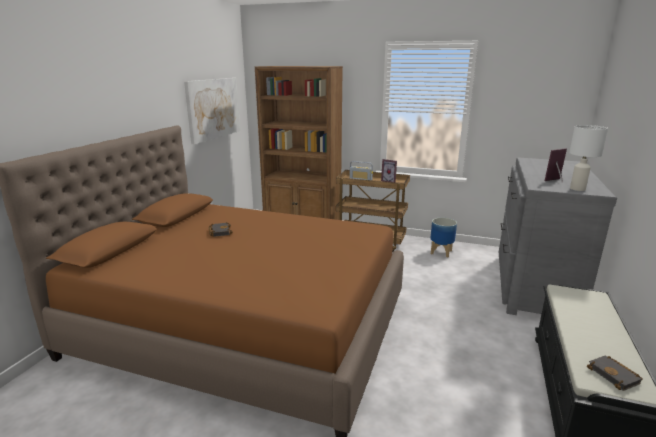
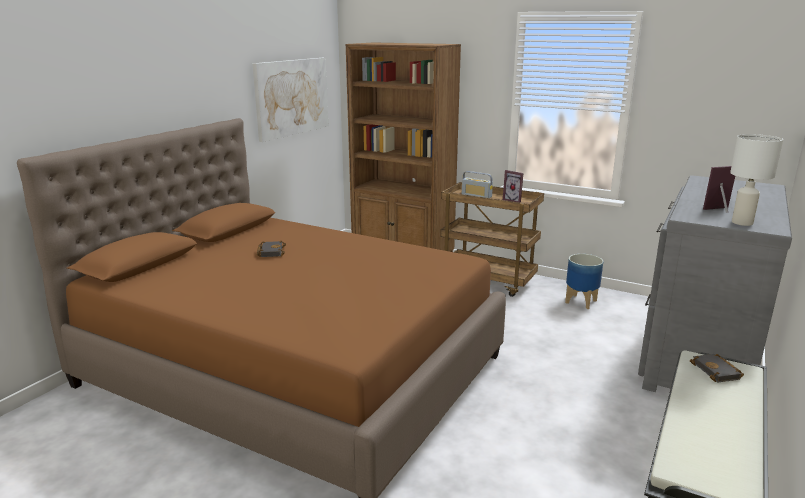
camera: 10 degrees right, 0 degrees up
(615, 376) = (712, 468): black book -> black book (717, 371)

